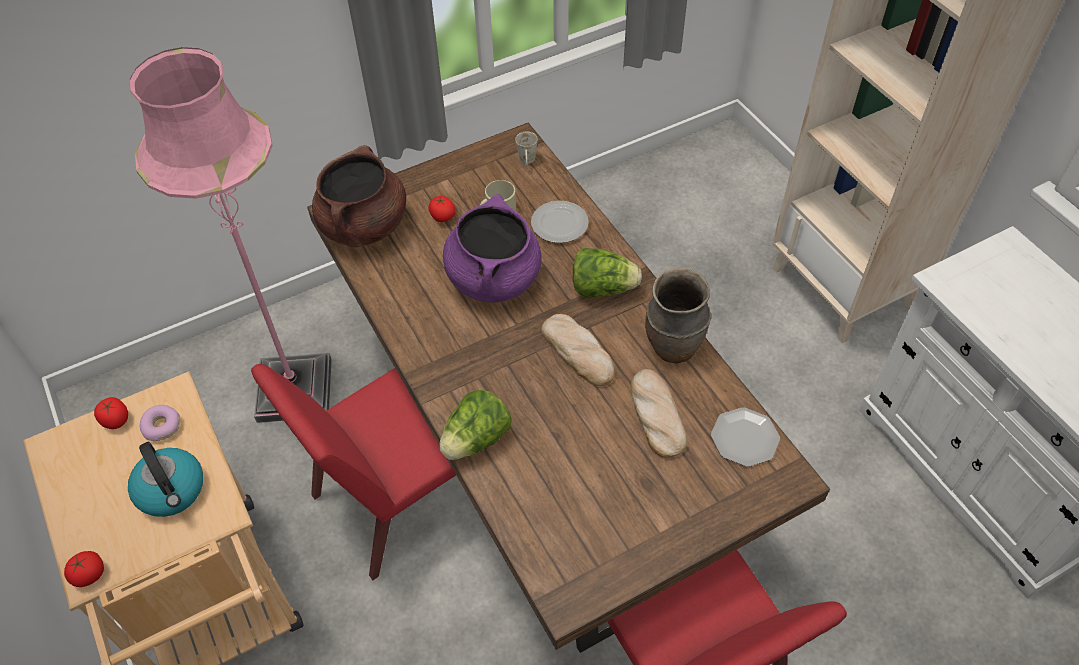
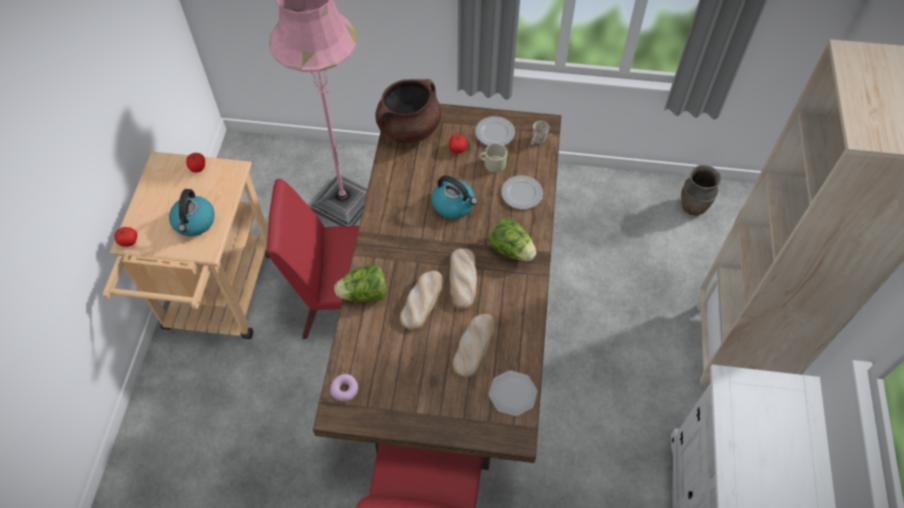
camera: 35 degrees right, 5 degrees up
(162, 426) = (215, 184): donut -> donut (345, 389)
(471, 177) = (494, 133): none -> plate
(493, 278) = (454, 205): purple cooking pot -> kettle
(552, 404) = (422, 301): none -> bread
(673, 347) = (520, 312): brown vase -> brown vase (693, 206)

